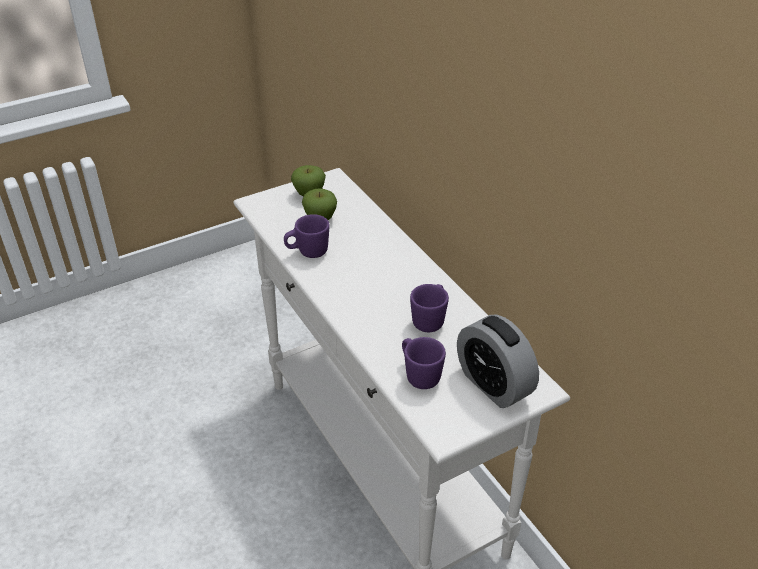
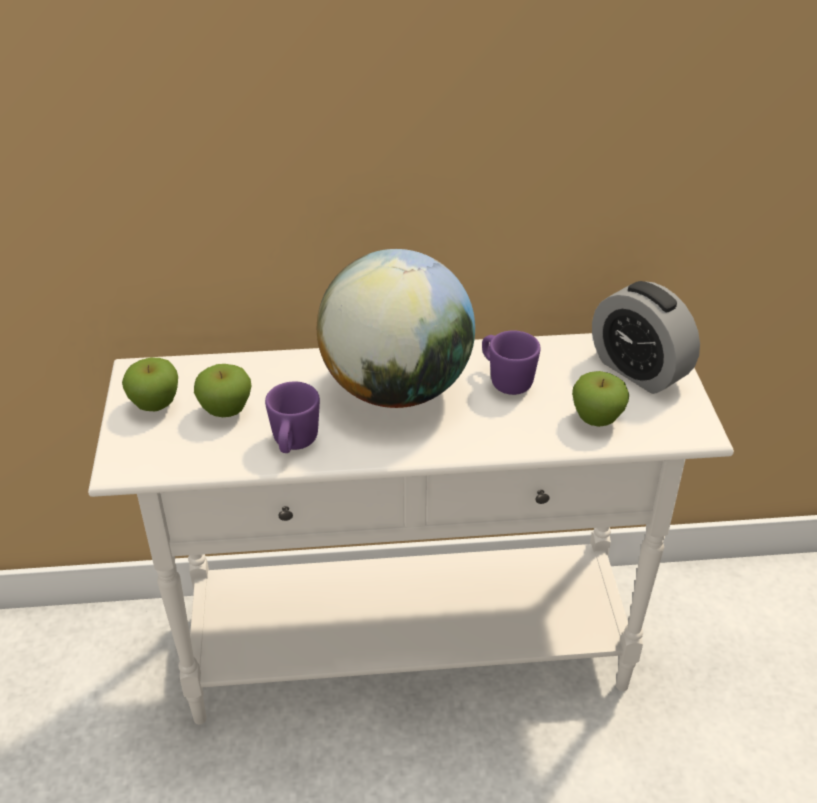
camera: 65 degrees left, 0 degrees up
(385, 275) = (397, 389): none -> globe
(419, 375) = (596, 419): purple mug -> apple
(493, 384) = (638, 370): alarm clock -> alarm clock turned 60 degrees clockwise

